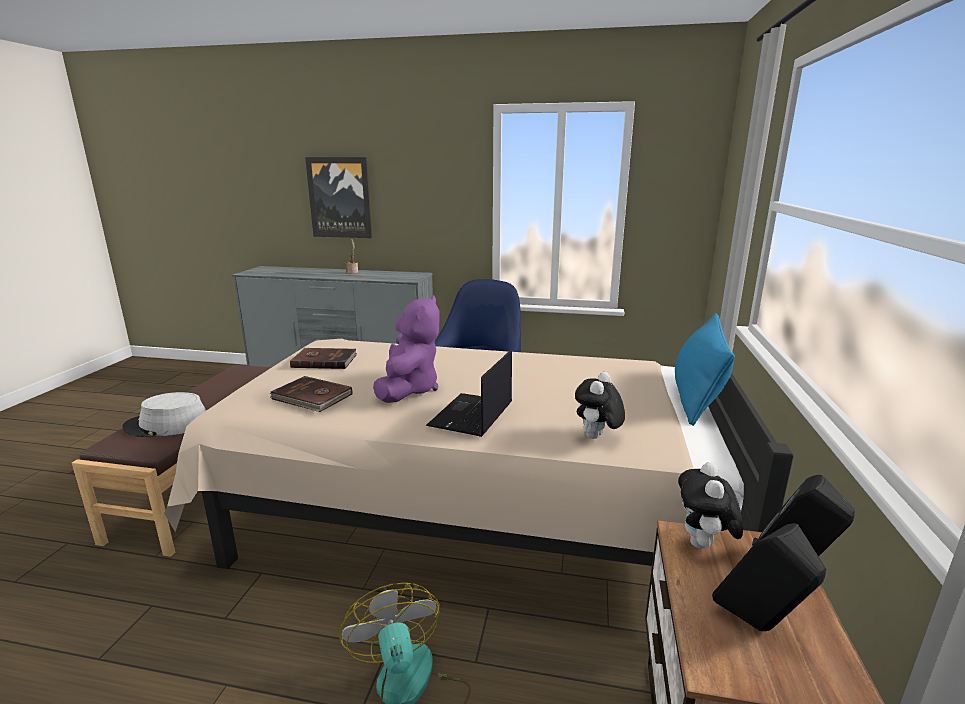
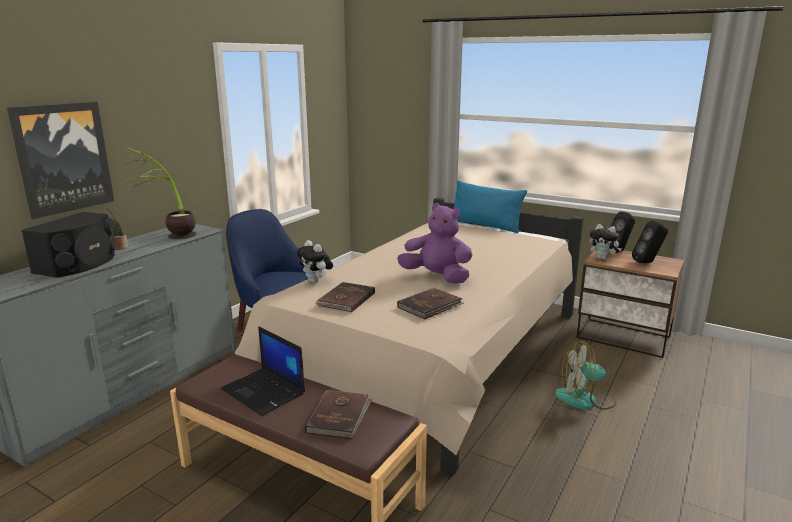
camera: 70 degrees left, 0 degrees up
(167, 425) = (340, 416): grey hat -> brown book
(311, 273) = (79, 264): none -> black speaker
(378, 277) = (169, 239): none -> potted plant
(471, 415) = (490, 267): laptop -> laptop (264, 391)
(597, 438) = (529, 248): plush toy -> plush toy (316, 282)

